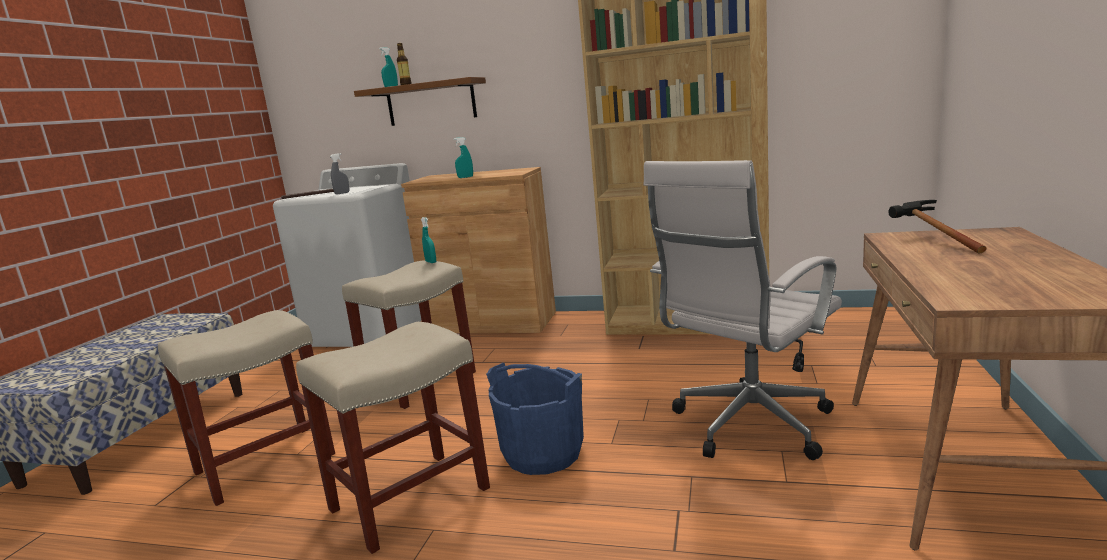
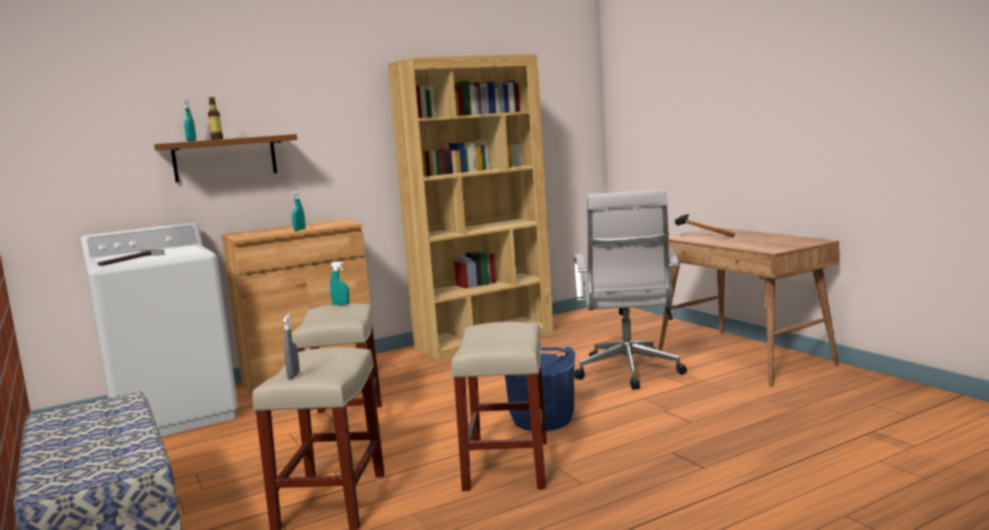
camera: 45 degrees left, 5 degrees down
(342, 193) = (173, 254): grey spray bottle -> grey spray bottle (293, 375)

